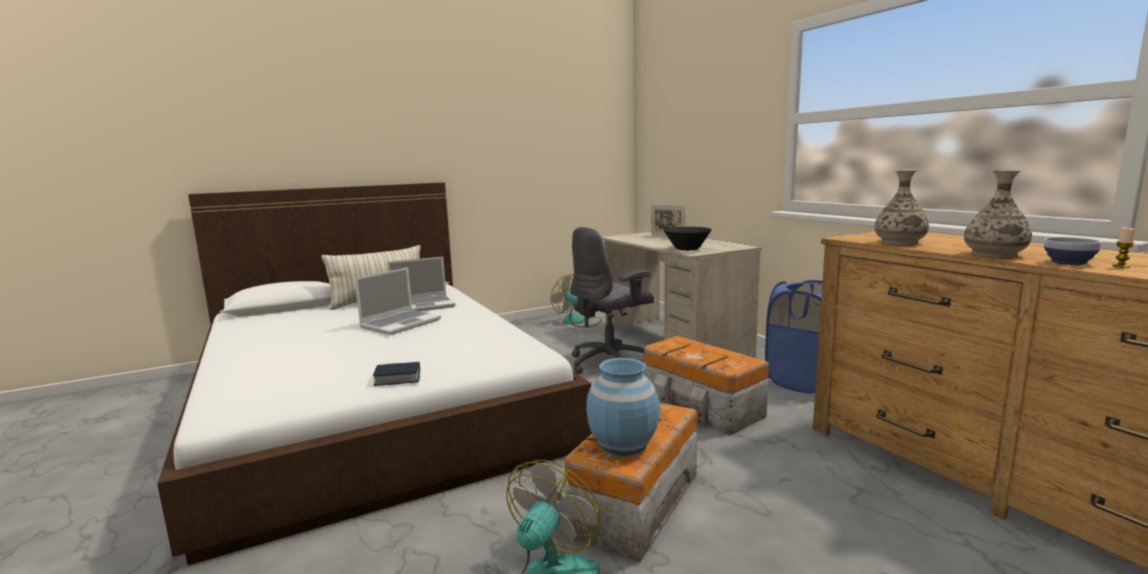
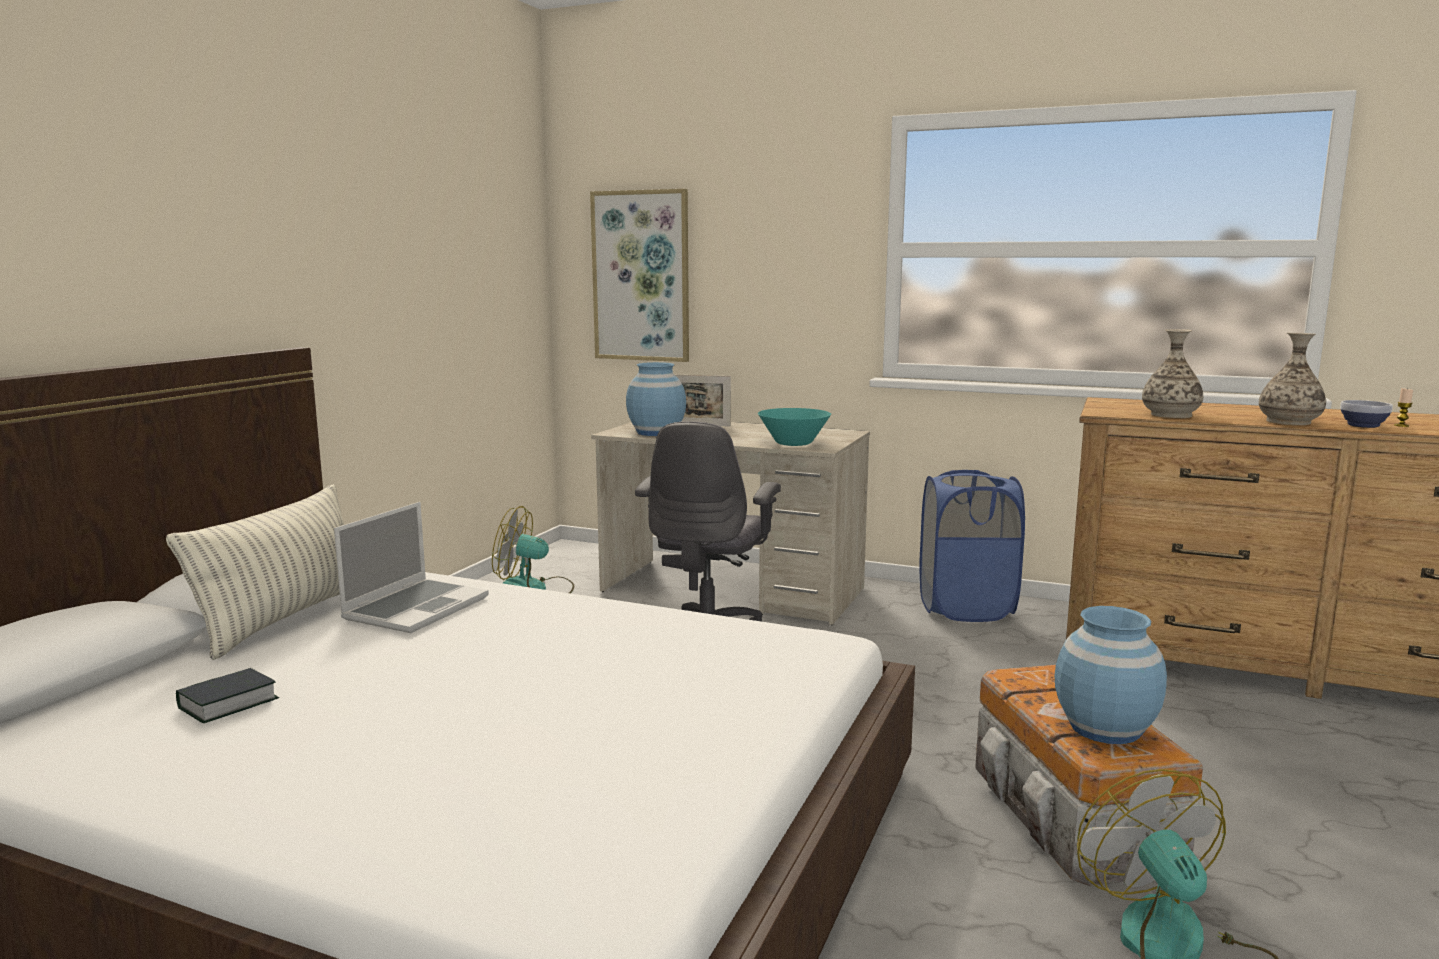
camera: 40 degrees left, 0 degrees up
(397, 378) = (737, 737): book -> book (228, 703)
(401, 323) = (472, 649): laptop -> none
(633, 238) = (656, 432): none -> blue vase
(668, 145) = (641, 276): none -> picture
(687, 249) = (794, 443): black bowl -> turquoise bowl
(702, 408) = (925, 672): storage box -> none

